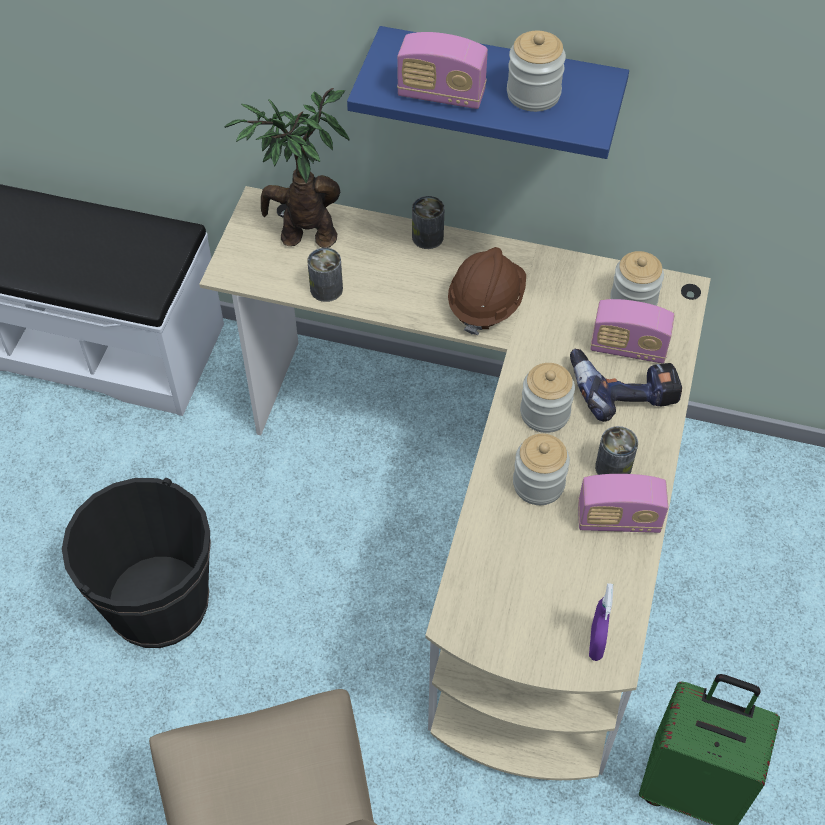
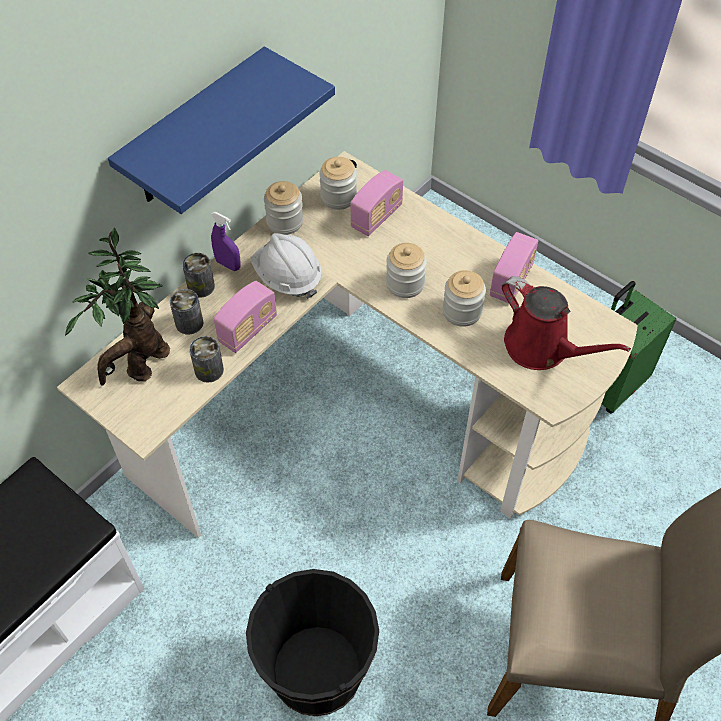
camera: 65 degrees left, 0 degrees up
(441, 95) = (216, 149): radio -> radio (248, 329)
(485, 303) = (287, 277): brown hard hat -> white hard hat
(533, 94) = (253, 101): jar -> jar (285, 222)
(533, 587) = (542, 348): none -> red watering can
(596, 643) = (598, 332): purple spray bottle -> purple spray bottle (228, 264)
(613, 468) = (469, 266): can -> can (189, 323)
(622, 388) = (407, 234): power drill -> none

